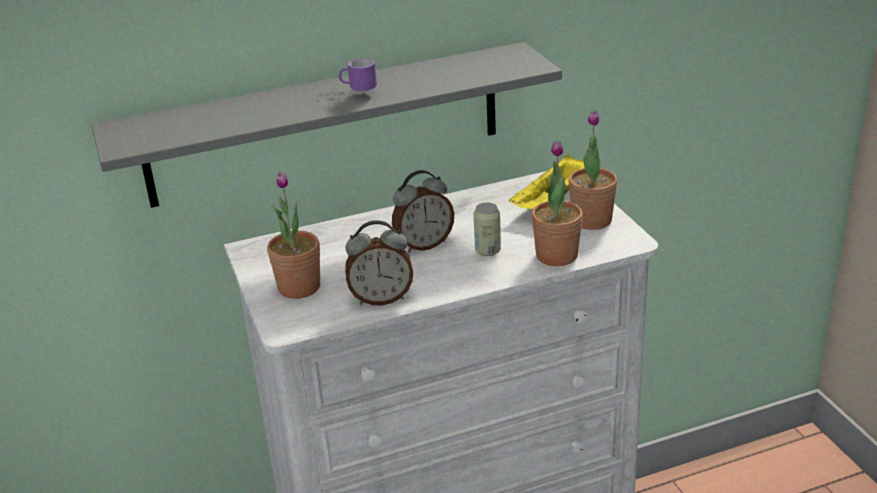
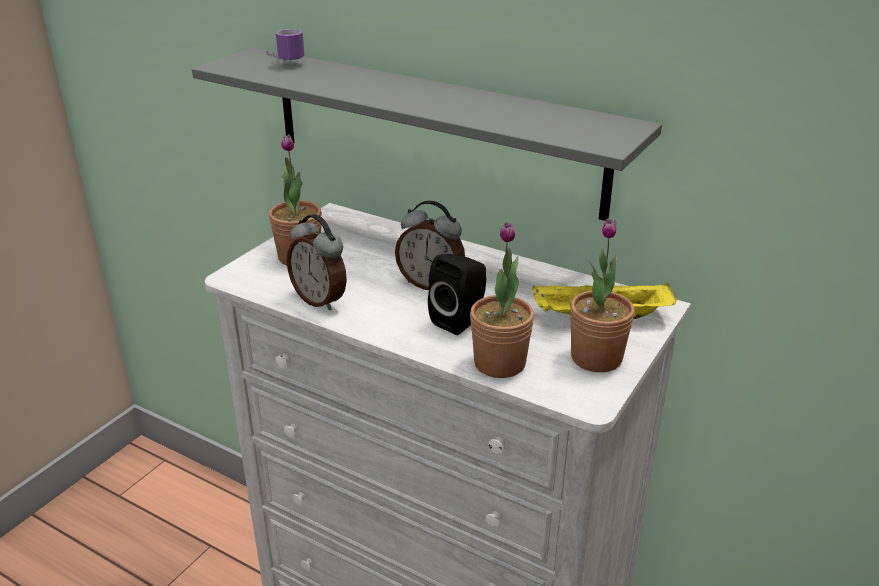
camera: 50 degrees right, 0 degrees up
(347, 95) = (414, 97): mug -> mug (283, 61)
(488, 251) = (460, 320): can -> black speaker

